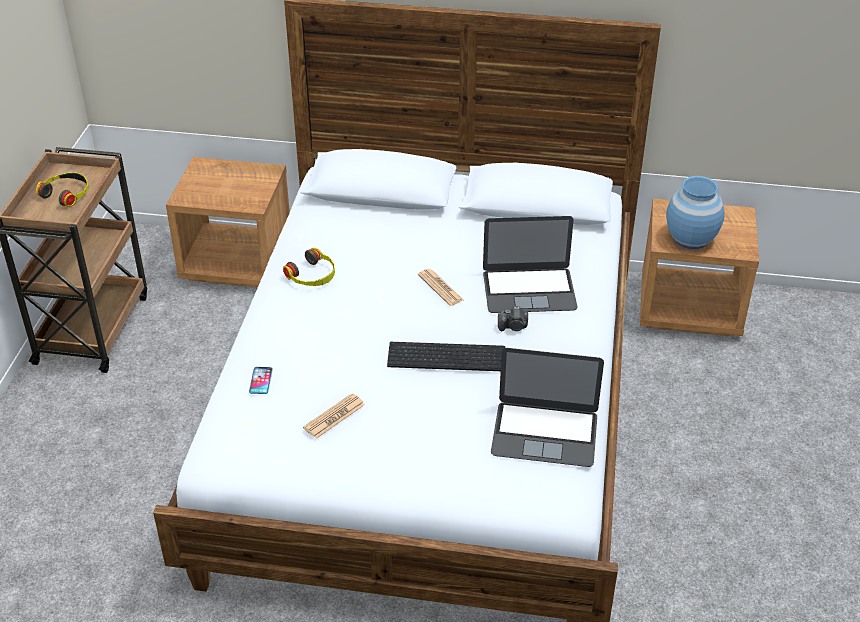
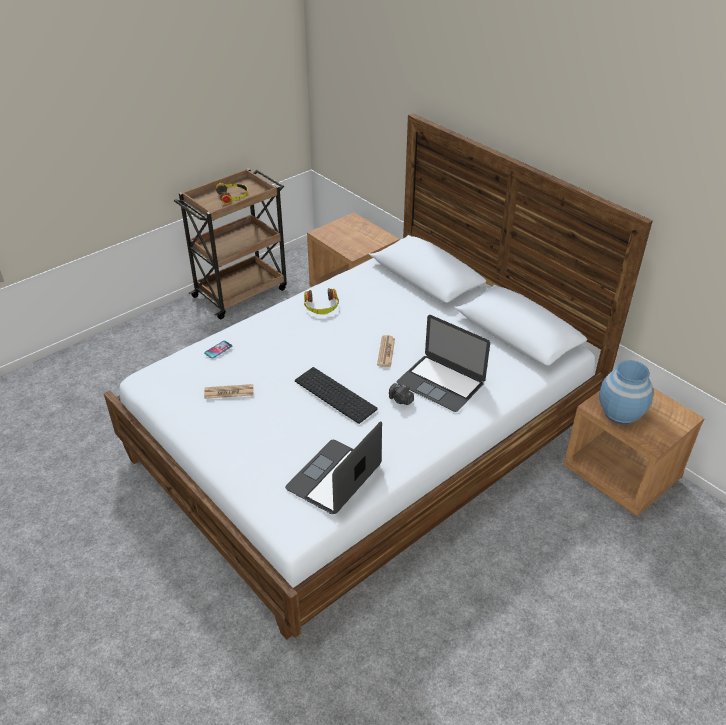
camera: 40 degrees right, 0 degrees up
(545, 433) = (334, 477): laptop -> laptop turned 75 degrees clockwise

